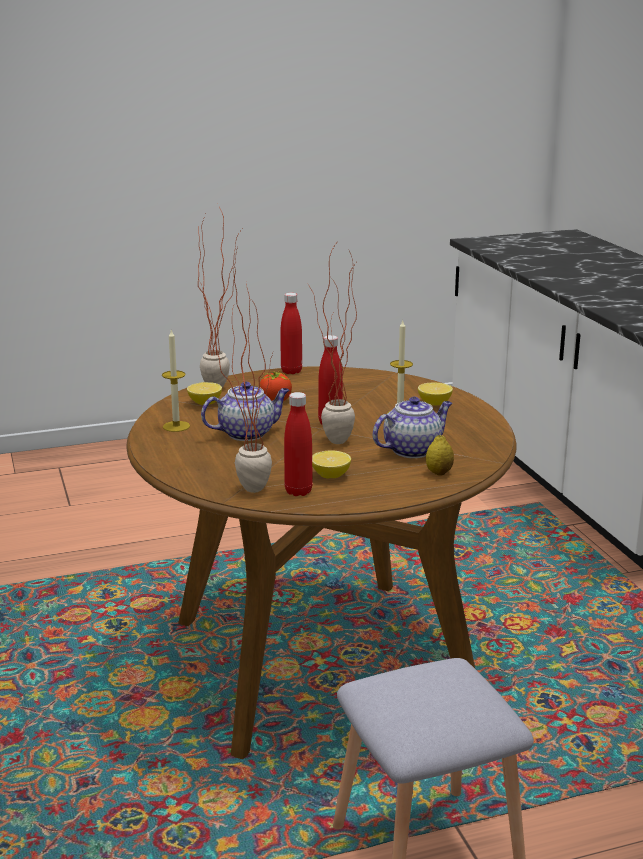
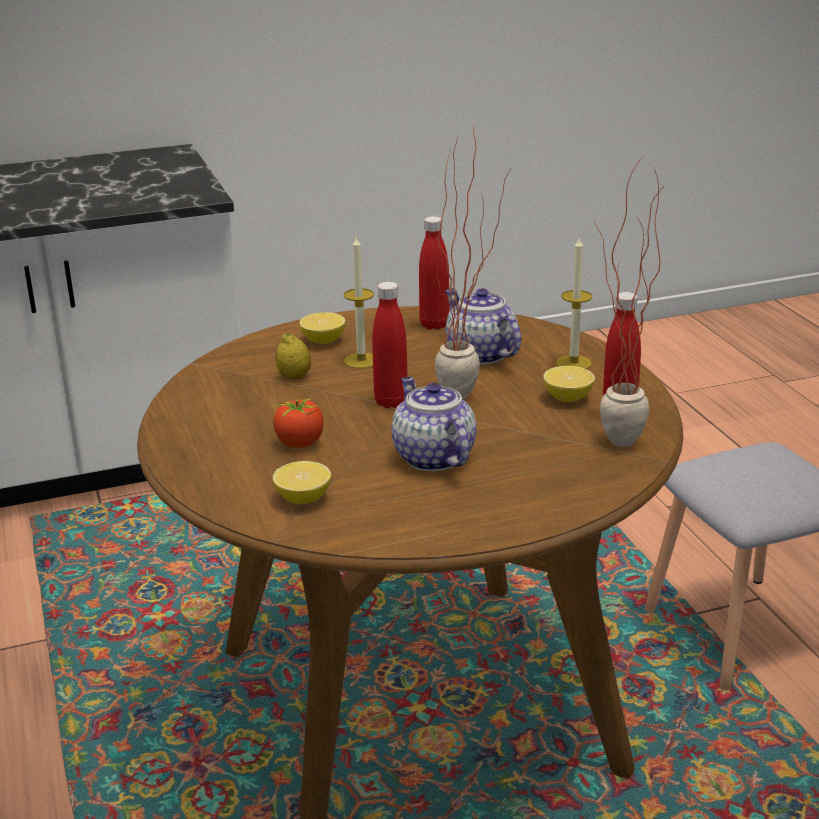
camera: 90 degrees left, 5 degrees up
(176, 426) = (405, 516): candle -> candle (573, 363)
(225, 387) = (231, 487): potted plant -> none
(291, 371) = (165, 436): red bottle -> red bottle (434, 325)
(439, 473) = (543, 342): lemon -> lemon (294, 377)

